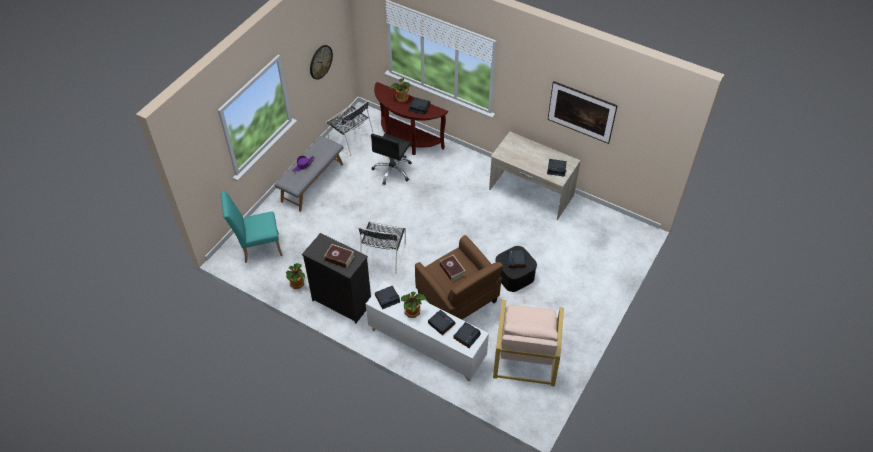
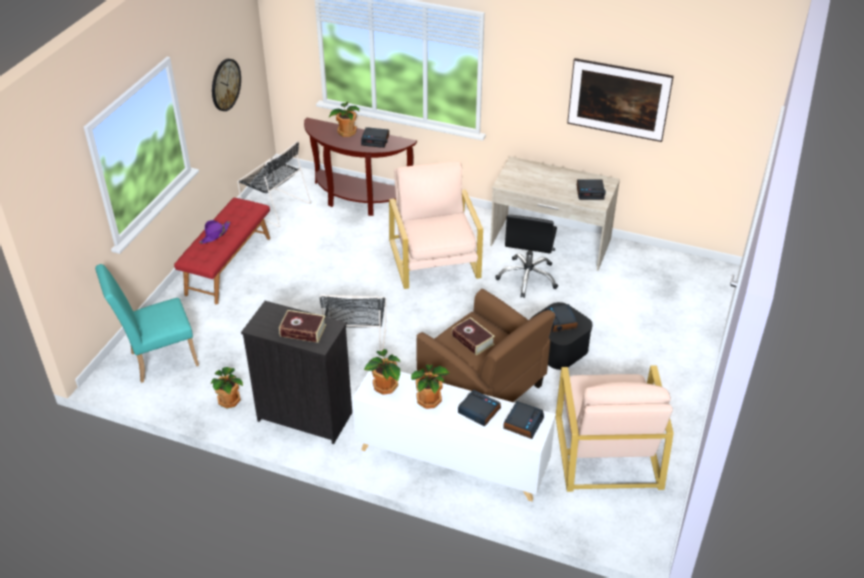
camera: 10 degrees left, 10 degrees down
(312, 182) = (228, 265): grey bench -> red bench
(387, 298) = (385, 387): alarm clock -> potted plant
(392, 170) = (345, 238): black office chair -> black office chair (528, 277)
(449, 195) = (434, 259): none -> beige armchair

